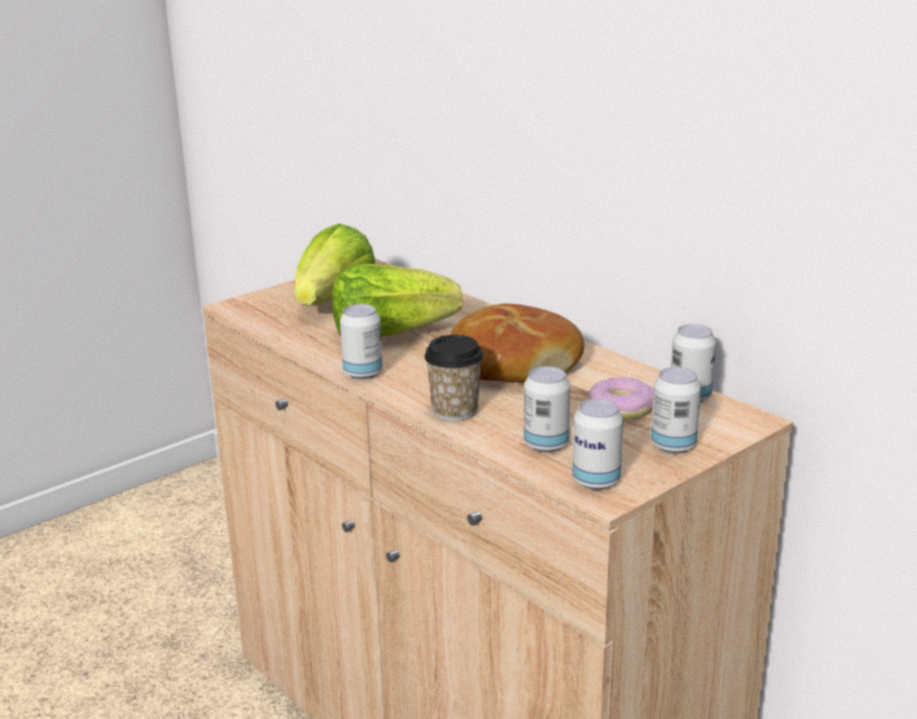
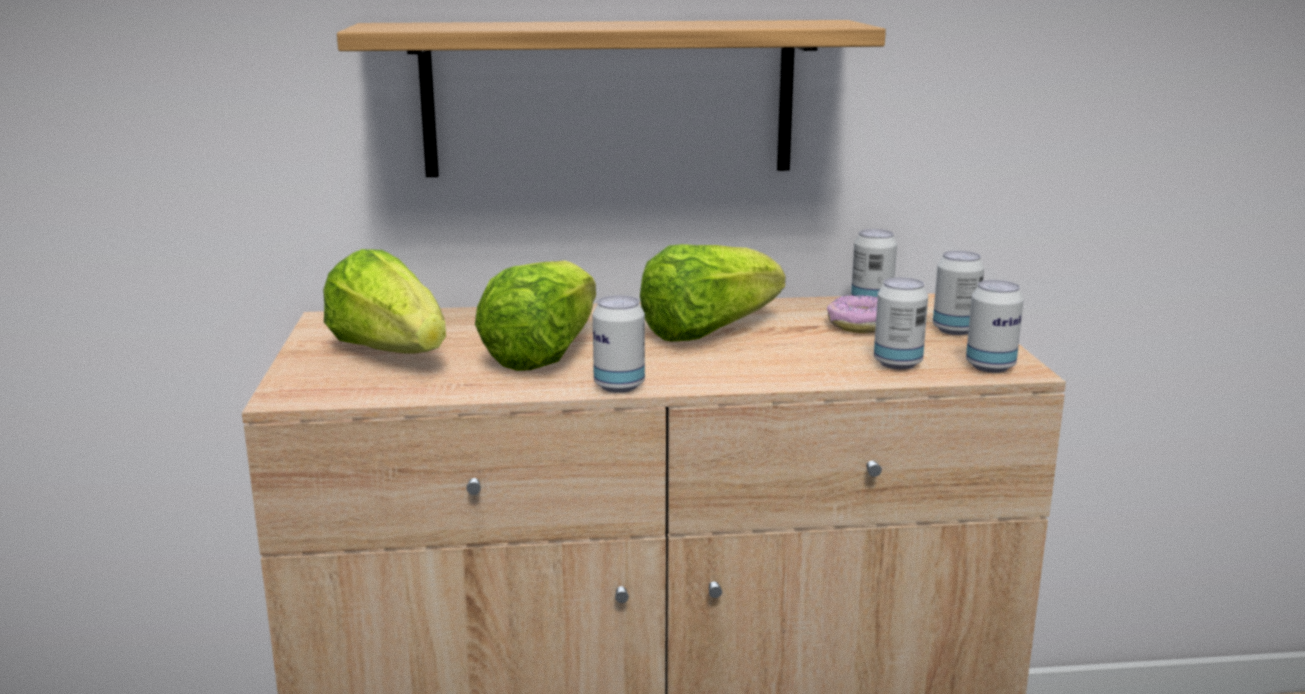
camera: 55 degrees left, 5 degrees down
(455, 411) = (776, 374): cup -> none
(513, 364) = (707, 332): bread -> lettuce
(544, 146) = (609, 98): none -> shelf

